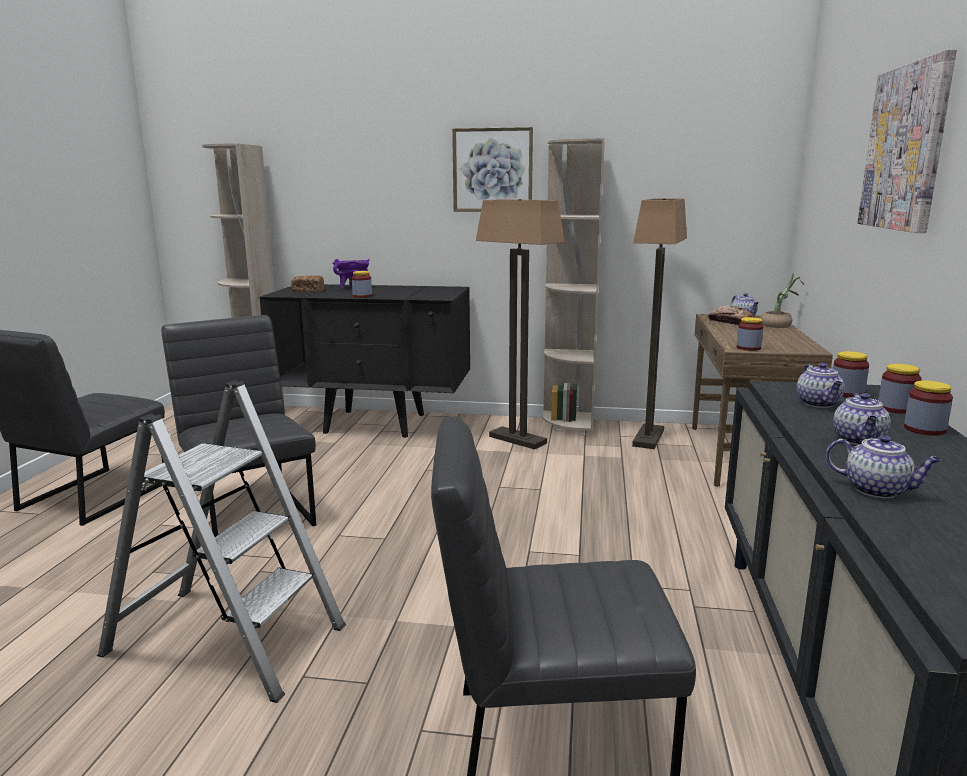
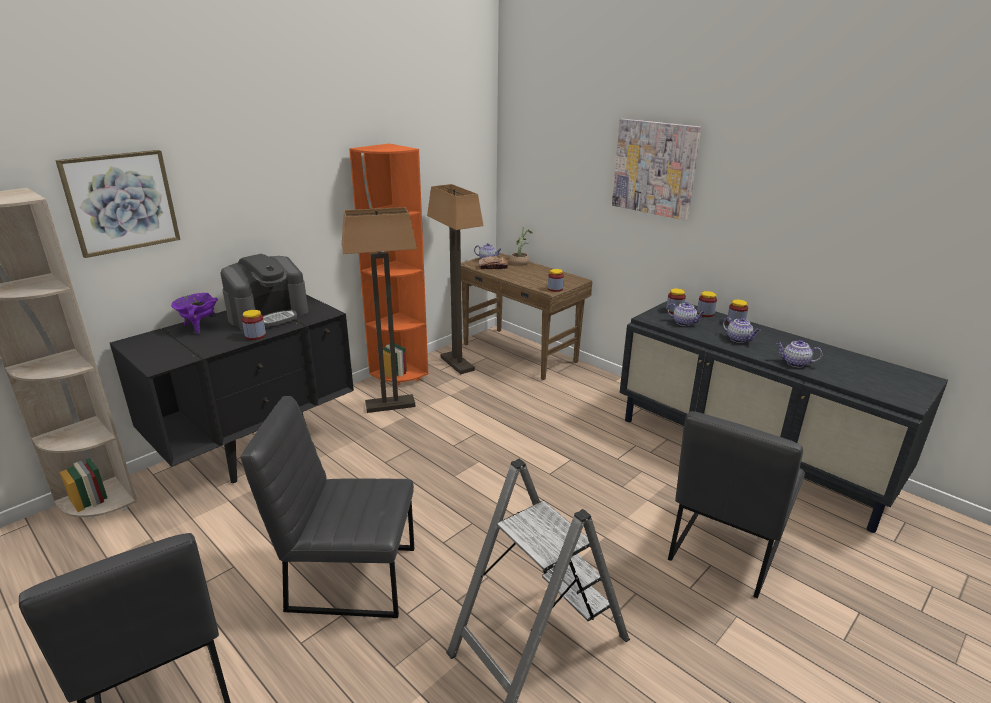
camera: 55 degrees left, 10 degrees up
(308, 291) = (170, 348): bread -> none
(404, 291) = (268, 315): none -> coffee machine
(492, 170) = (303, 179): picture -> picture (121, 202)
(569, 427) = (399, 378): beige bookcase -> orange bookcase
(877, 490) = (794, 363): teapot -> teapot turned 135 degrees counterclockwise

